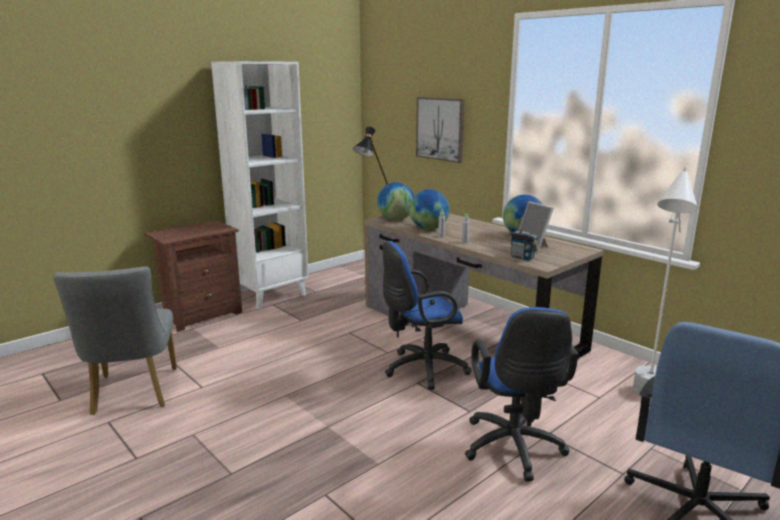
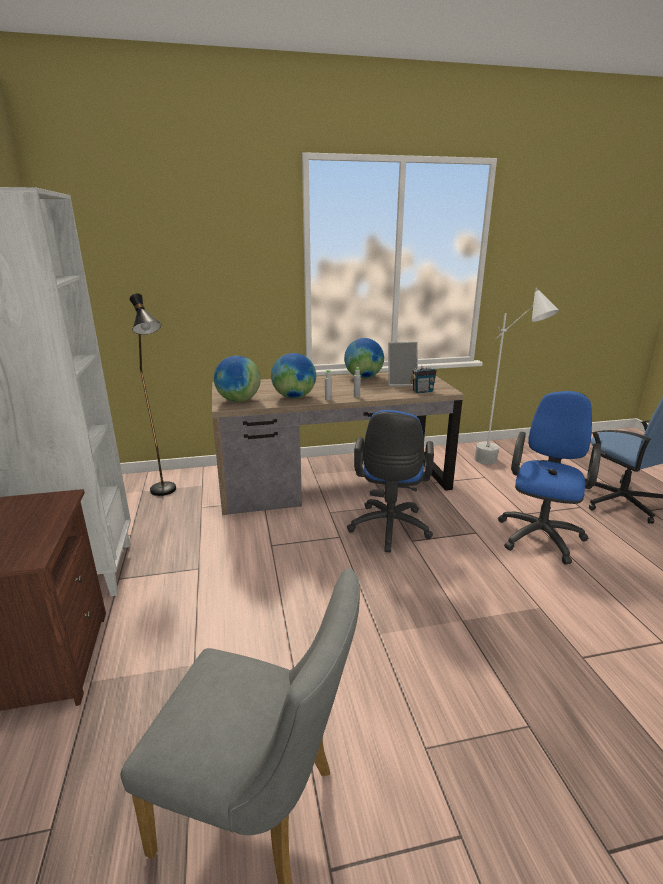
camera: 60 degrees left, 5 degrees up
(440, 129) = (208, 287): picture -> none
(514, 450) = (540, 534): blue office chair -> blue office chair turned 90 degrees counterclockwise

